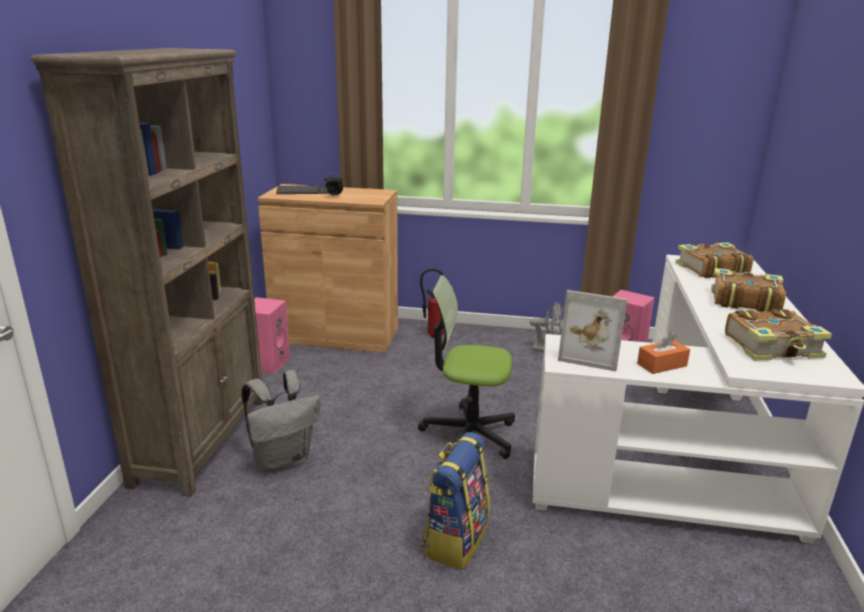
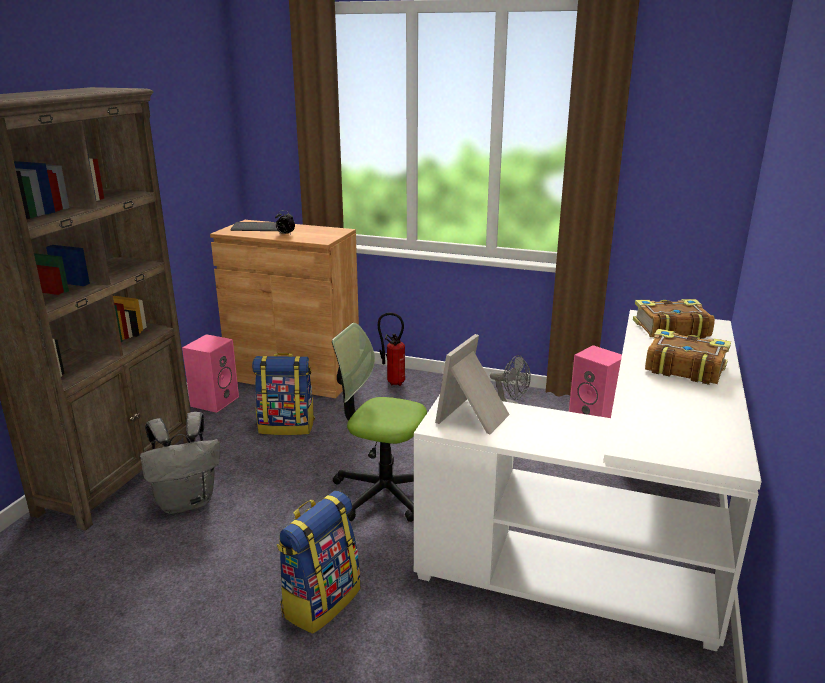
camera: 10 degrees right, 0 degrees up
(350, 381) = (287, 426): none -> backpack
(591, 354) = (475, 417): picture frame -> picture frame turned 90 degrees clockwise
(661, 365) = (546, 435): orange tissue box -> none
(773, 347) = (681, 424): book -> none

